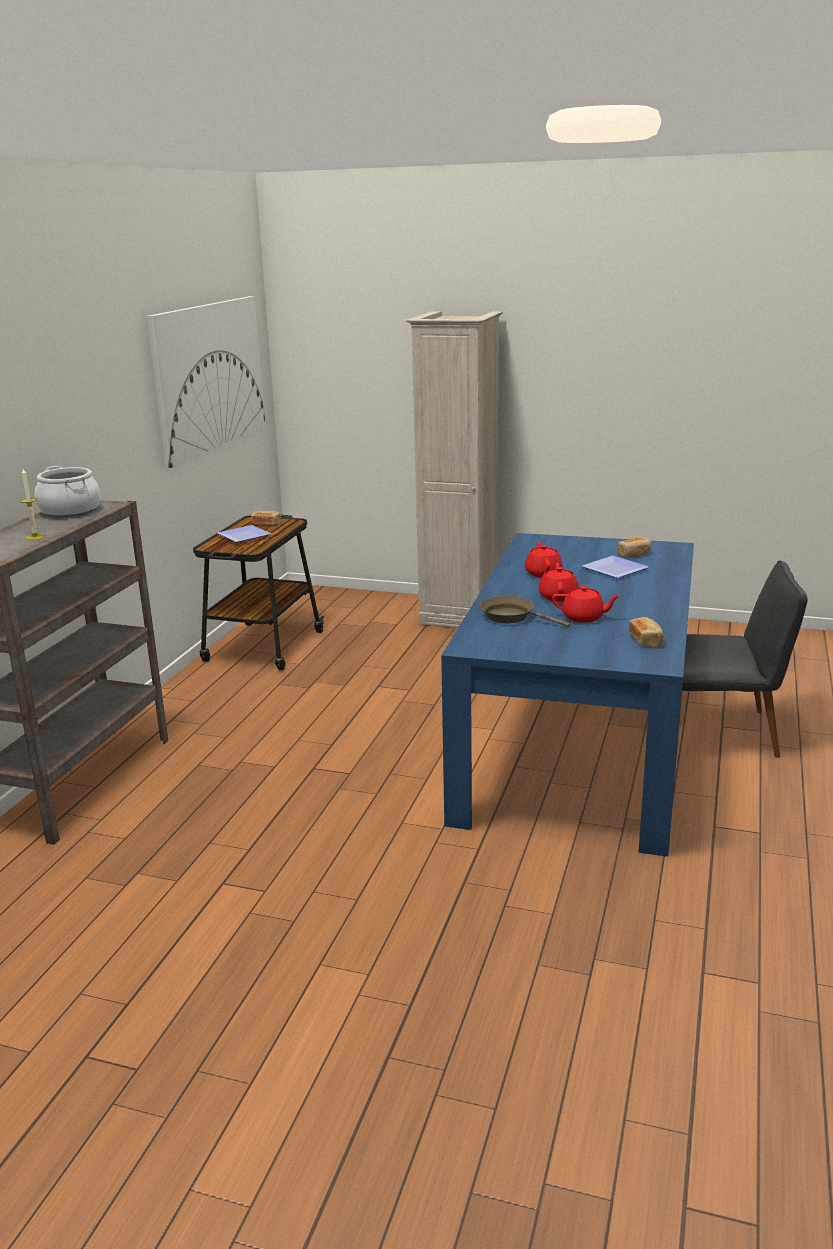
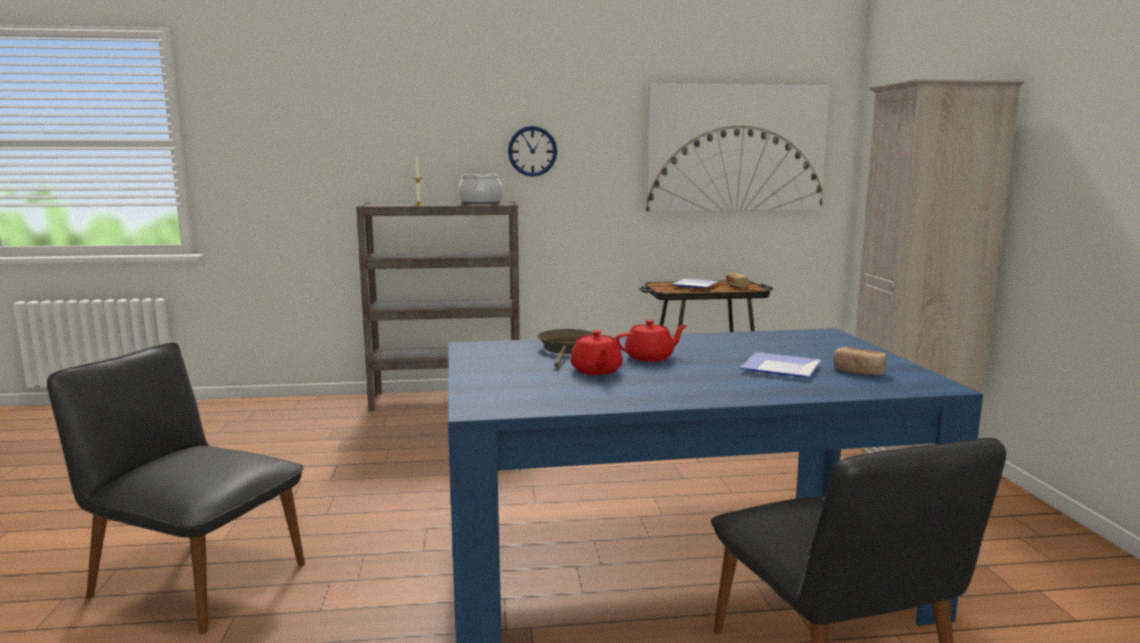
camera: 65 degrees right, 10 degrees down
(72, 424) = (532, 151): none -> wall clock
(453, 989) = (199, 580): none -> black chair
(543, 573) = (717, 347): red teapot -> none
(646, 640) = (550, 398): bread -> none

